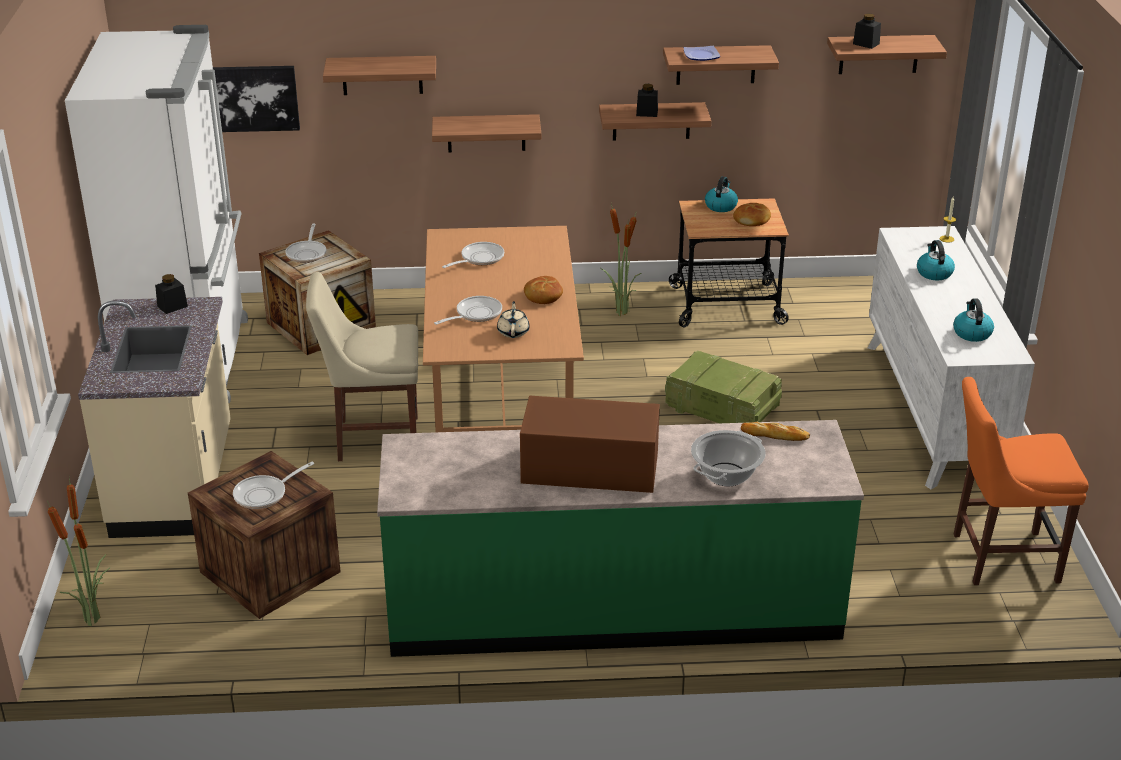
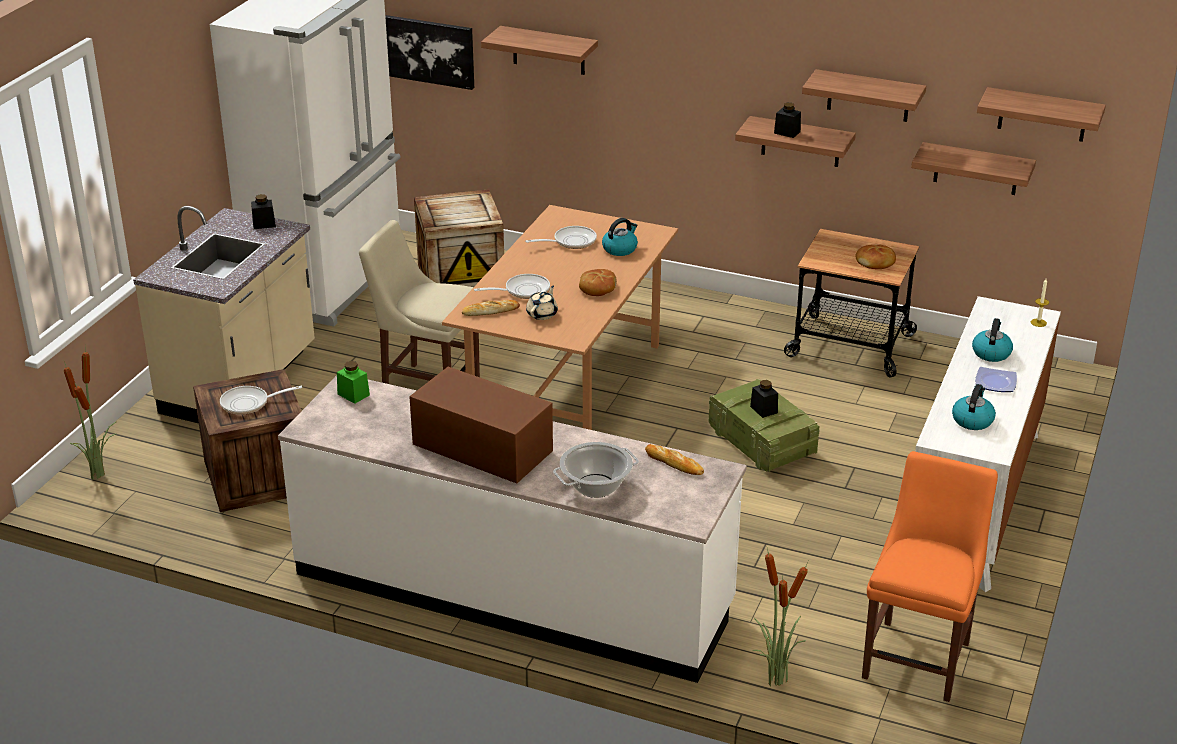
camera: 25 degrees right, 0 degrees up
(307, 253) = (453, 206): frying pan -> none
(418, 451) = (353, 394): none -> green jar
(461, 341) = (490, 311): none -> bread
(486, 133) = (641, 124): shelf -> shelf (976, 169)
(613, 607) = (513, 590): green counter -> white counter
(620, 312) = (740, 328): potted plant -> potted plant (775, 679)
(701, 56) = (843, 84): plate -> plate (994, 383)
(720, 206) = (857, 242): kettle -> kettle (620, 249)
(866, 44) = (1019, 101): black jar -> black jar (764, 409)
(999, 557) = (918, 656): orange chair -> orange chair turned 90 degrees clockwise

